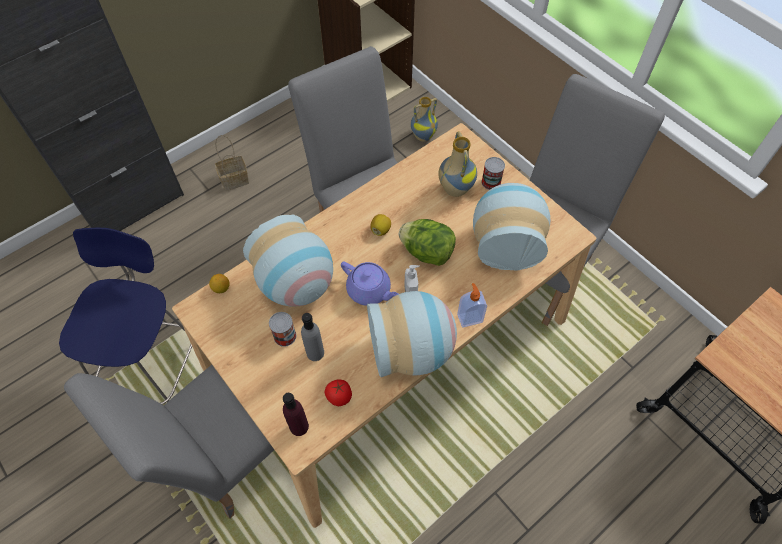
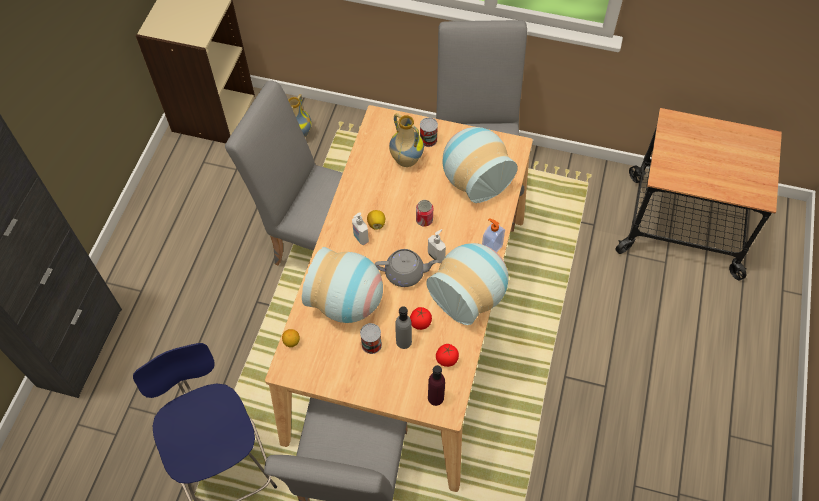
camera: 35 degrees left, 0 degrees up
(235, 179) = (159, 266): basket -> none
(344, 346) = (420, 323): none -> tomato
(356, 234) = (360, 238): none -> soap dispenser
(369, 290) = (405, 273): purple teapot -> grey teapot
(427, 252) = (424, 220): lettuce -> can

